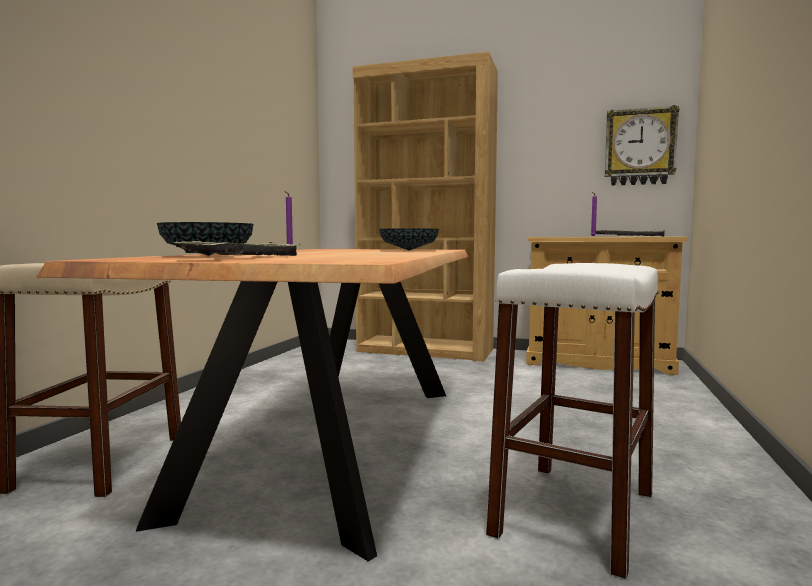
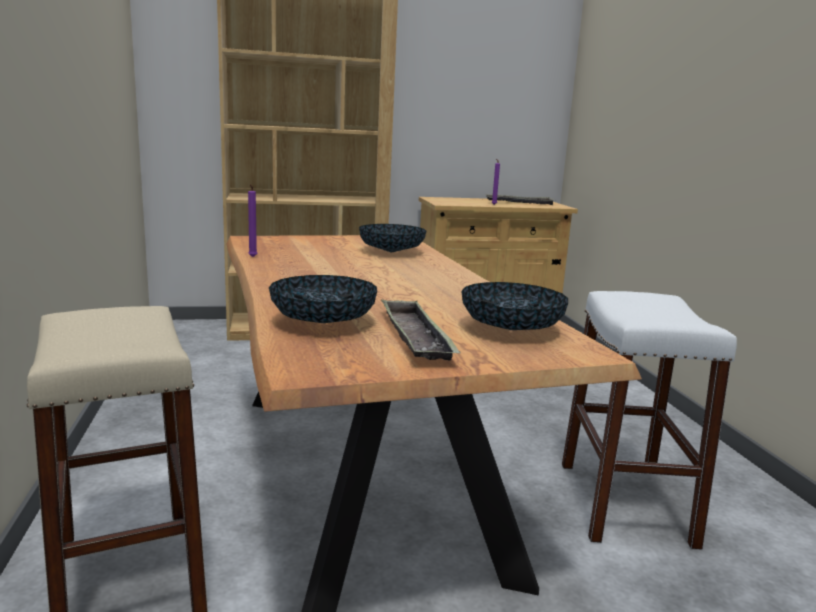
camera: 30 degrees left, 10 degrees up
(342, 258) = (511, 330): none -> bowl
(640, 147) = (524, 107): wall clock -> none

